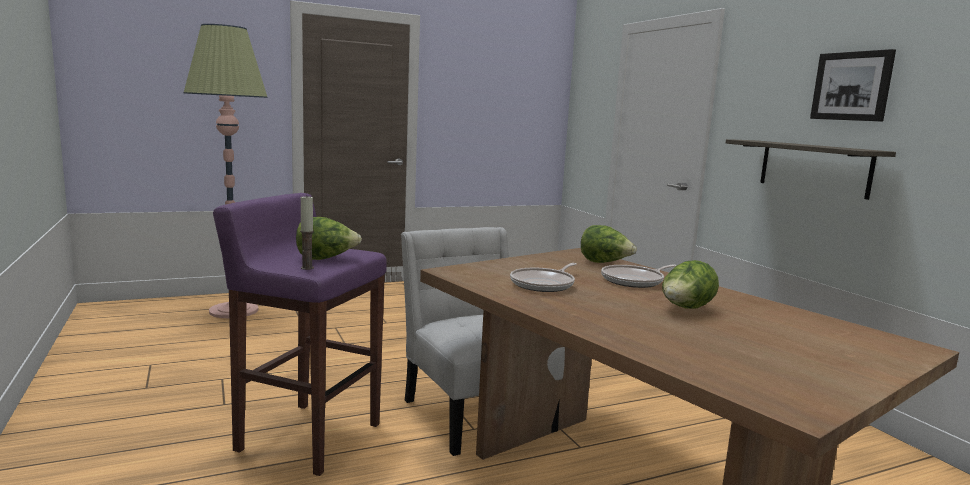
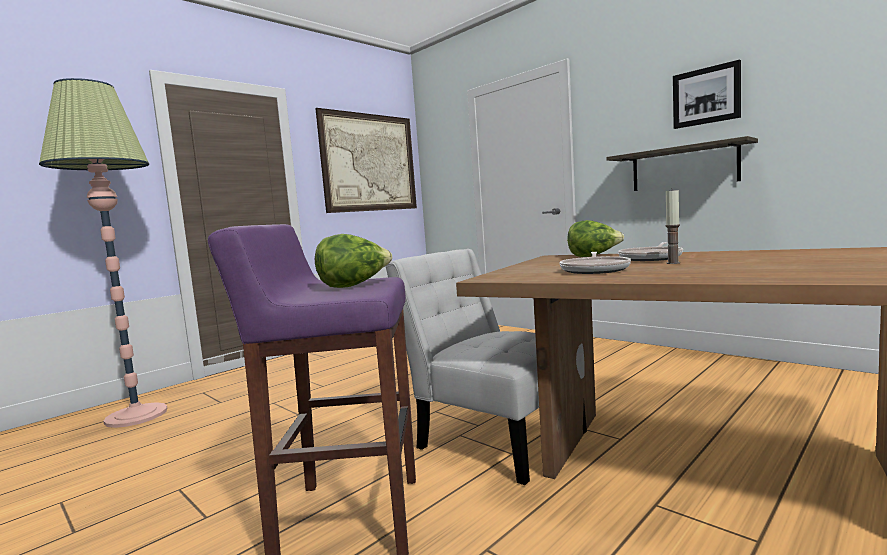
camera: 20 degrees left, 5 degrees down
(307, 268) = (353, 293): candle -> candle (673, 263)
(505, 95) = (369, 162): none -> picture
(685, 309) = (747, 260): lettuce -> none

